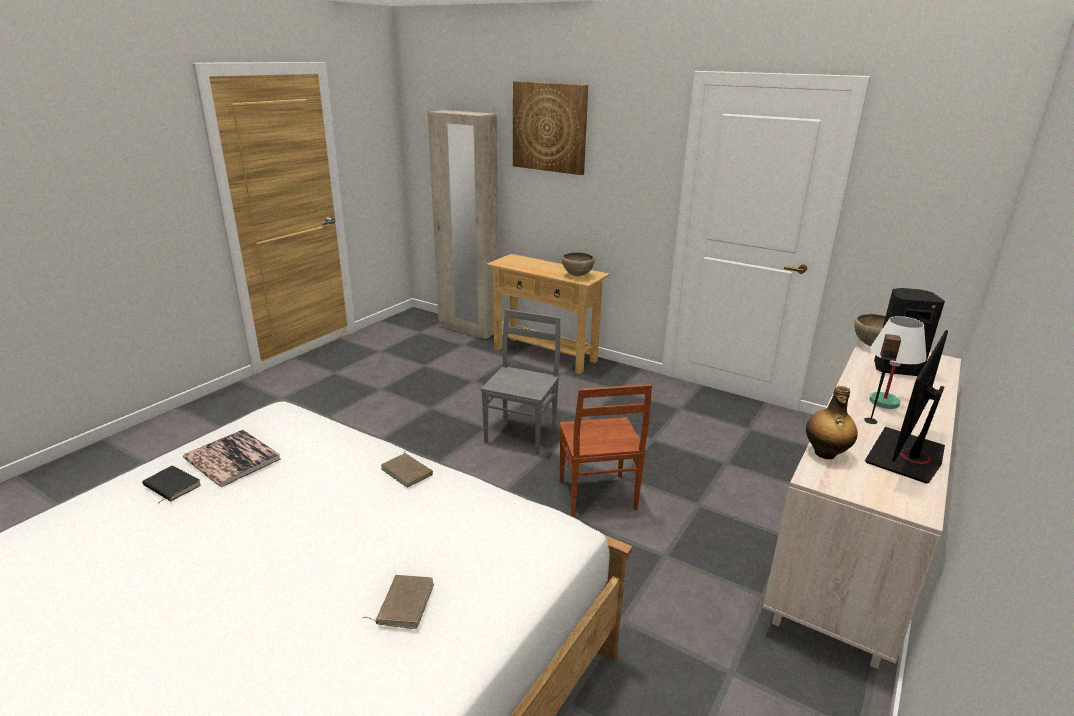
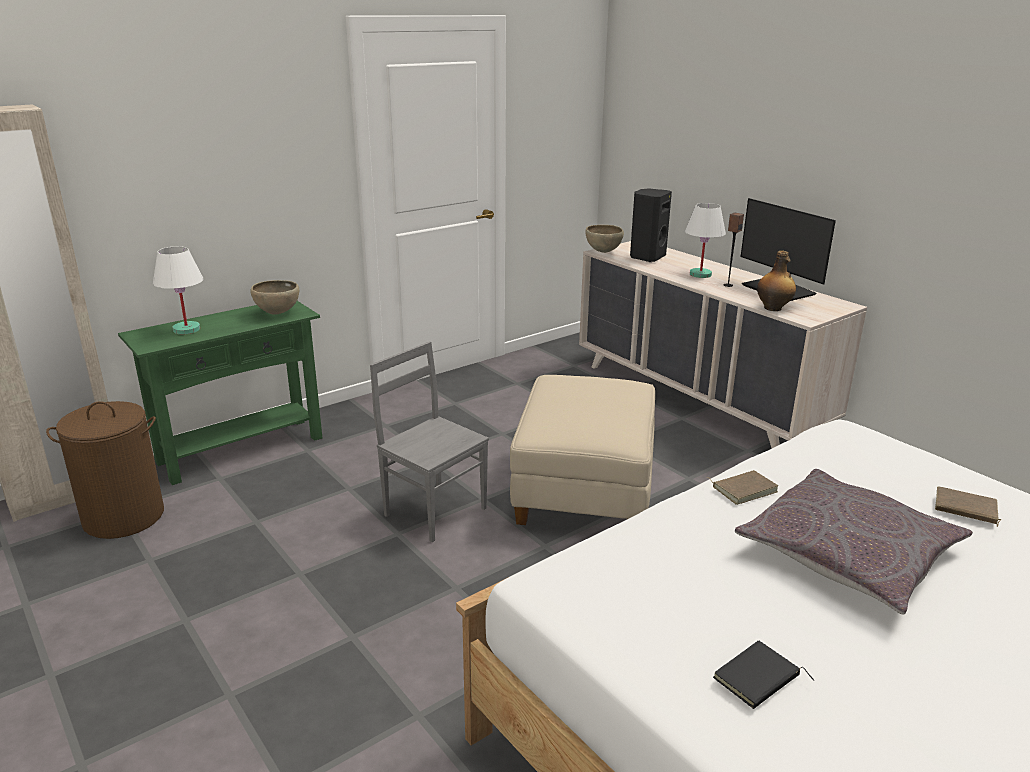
camera: 70 degrees left, 0 degrees up
(232, 459) = (690, 620): book -> none
(319, 527) = (848, 553): none -> grey pillow
(457, 347) = (123, 517): none -> brown laundry basket
(528, 264) = (186, 330): none -> white table lamp
(545, 355) = (241, 450): beige console table -> green console table
(549, 127) = (146, 113): picture -> none
(596, 496) = (585, 490): brown chair -> beige ottoman

